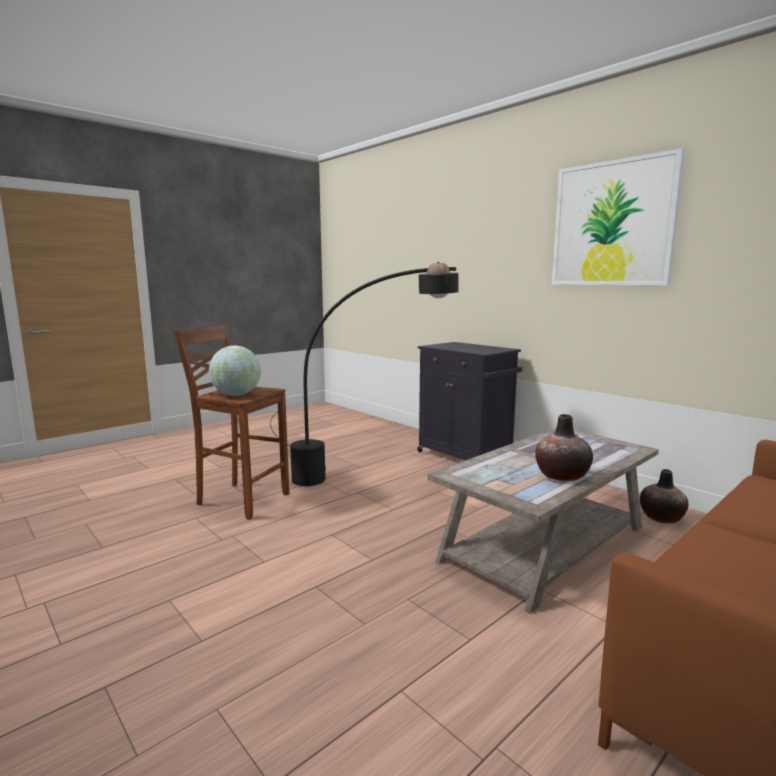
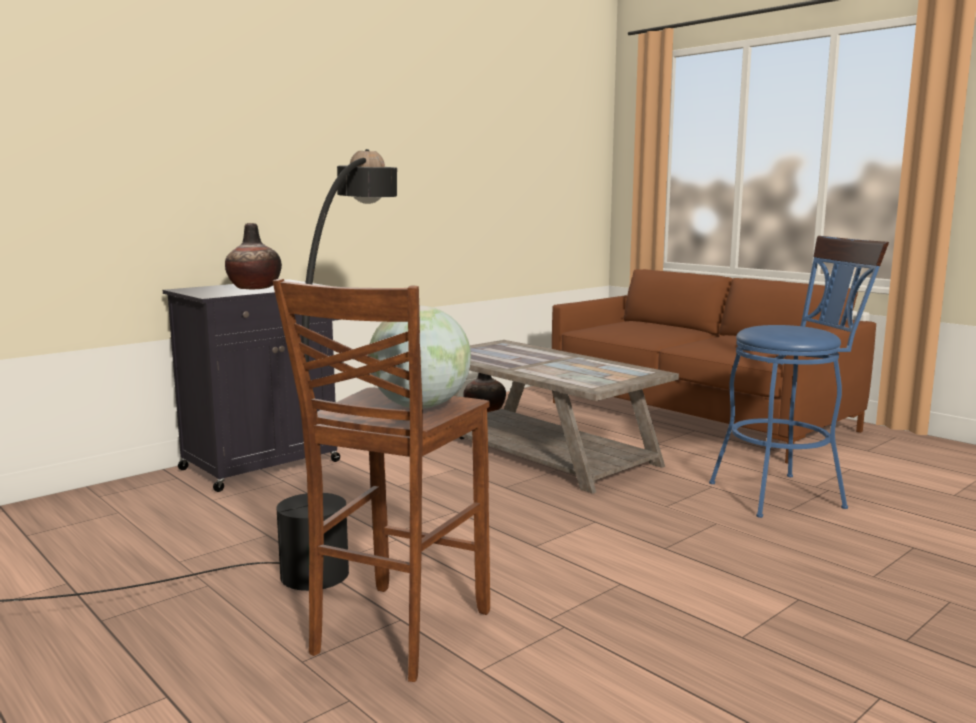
camera: 90 degrees left, 0 degrees up
(457, 701) = (785, 494): none -> blue stool
(561, 476) = (585, 363): vase -> vase (254, 288)
(612, 224) = (374, 113): picture -> none

